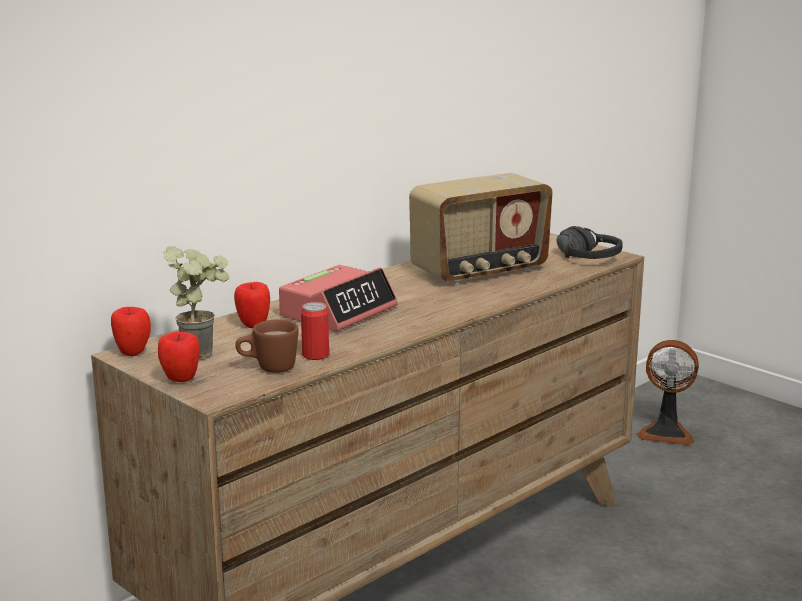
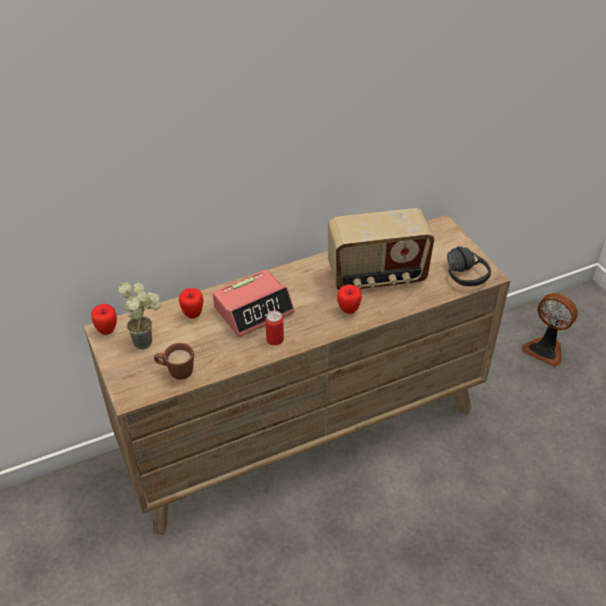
camera: 20 degrees right, 25 degrees up
(181, 380) = (119, 371): apple -> apple (348, 310)
(315, 355) = (212, 362): can -> can (275, 339)

